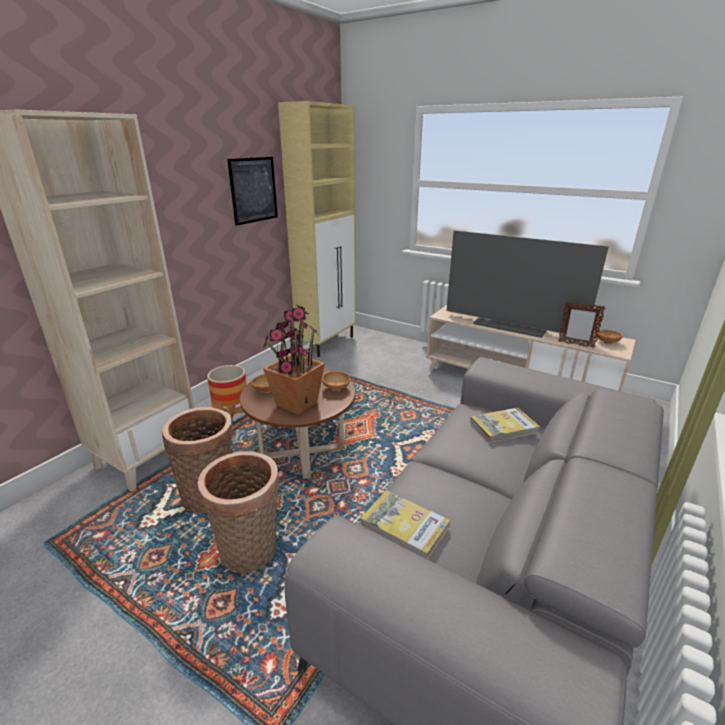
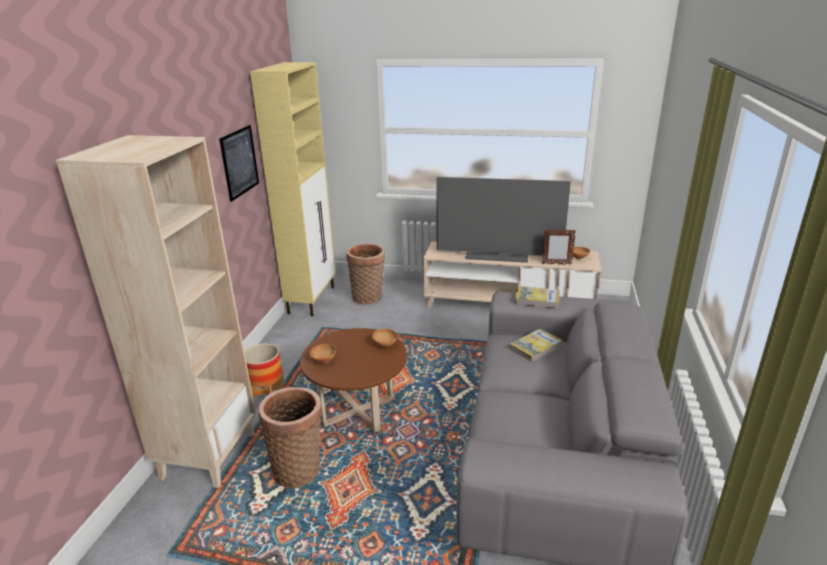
camera: 20 degrees left, 0 degrees up
(250, 552) = (368, 502): basket -> basket (368, 298)
(296, 404) = (360, 366): potted plant -> none
(404, 526) = (507, 436): book -> book (537, 299)

